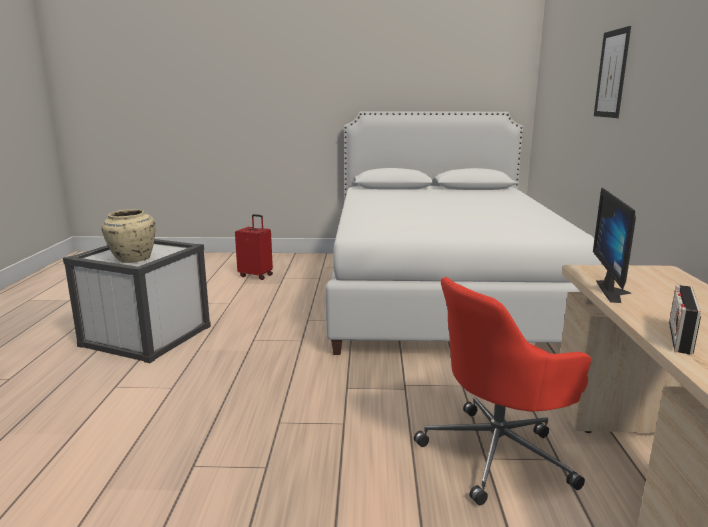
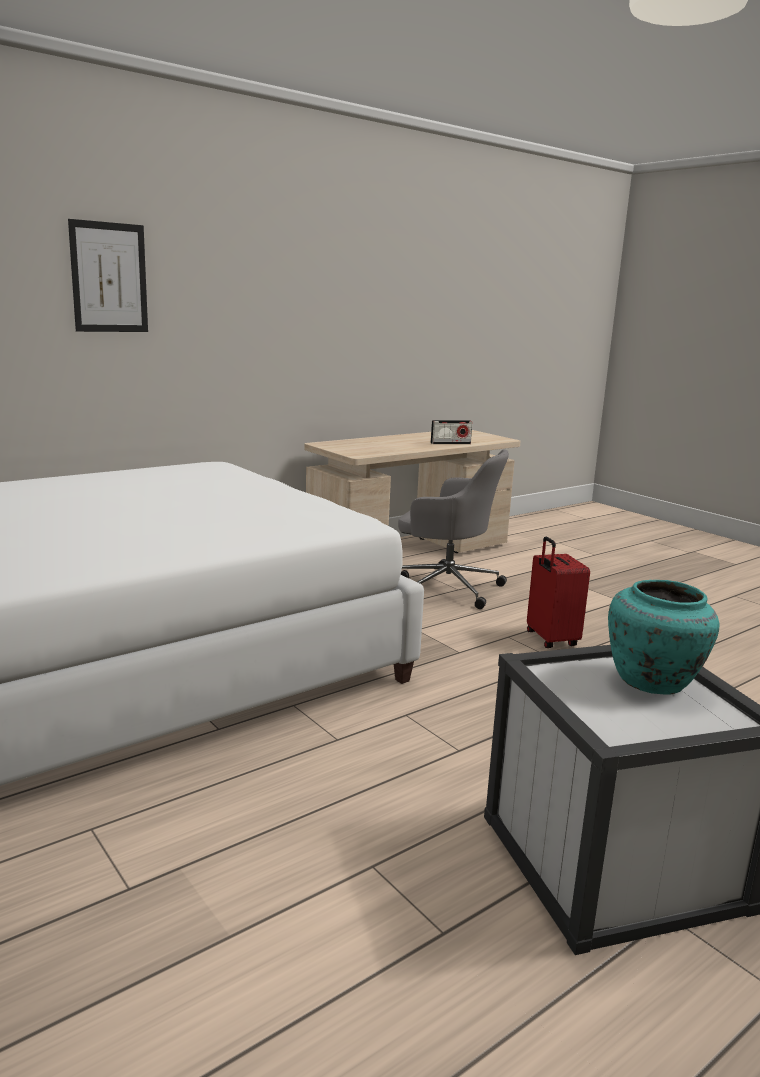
camera: 130 degrees left, 0 degrees up
(132, 259) = (654, 682): beige vase -> turquoise vase
(256, 275) = (143, 955): red suitcase -> red suitcase (550, 639)
(498, 453) = (446, 587): red office chair -> grey office chair
(616, 291) = (396, 450): monitor -> none

